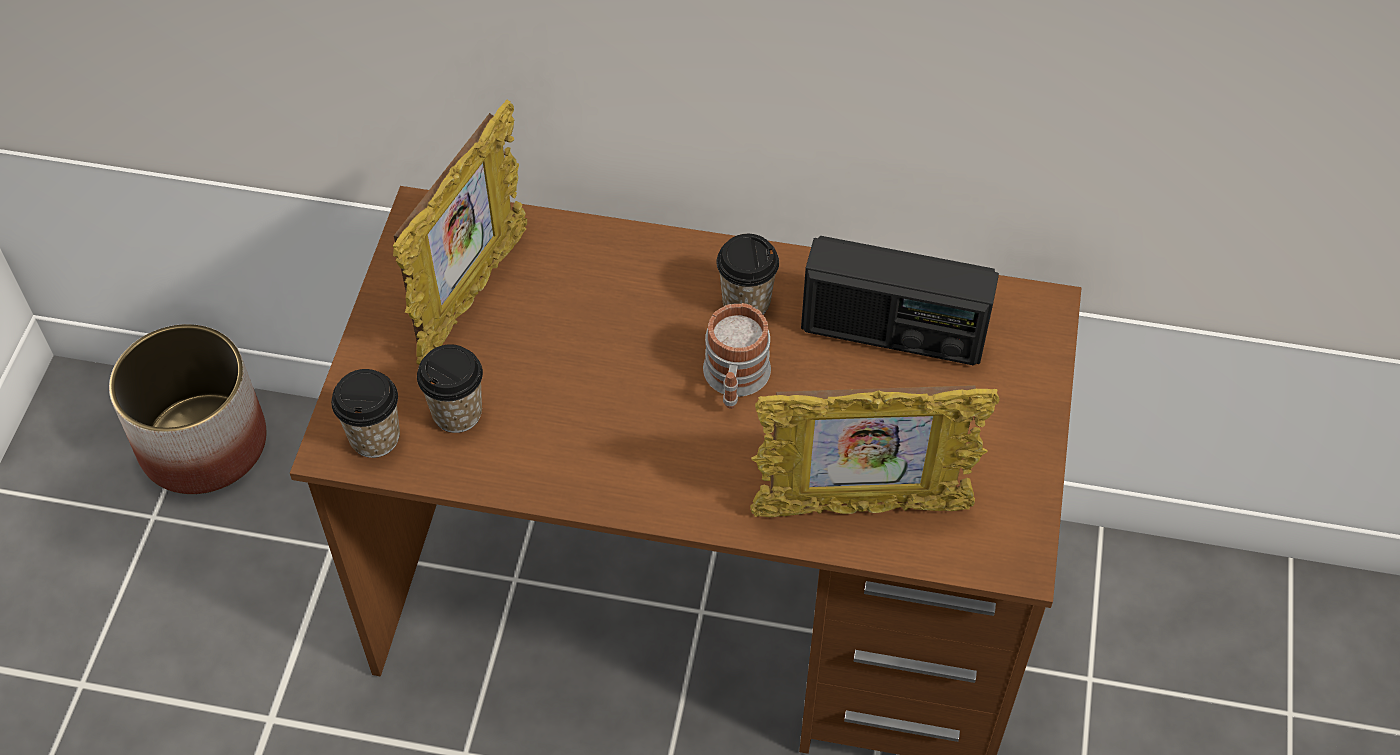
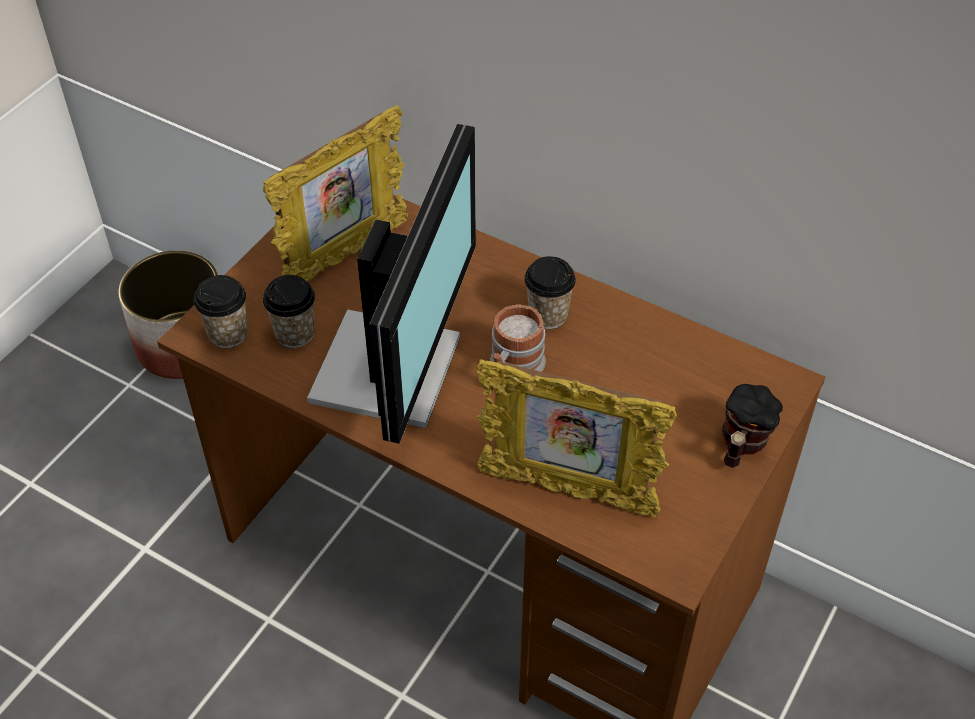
camera: 20 degrees right, 5 degrees down
(596, 422) = (393, 369): none -> monitor
(893, 332) = (653, 368): radio -> none
(1025, 396) = (741, 445): none -> mug

